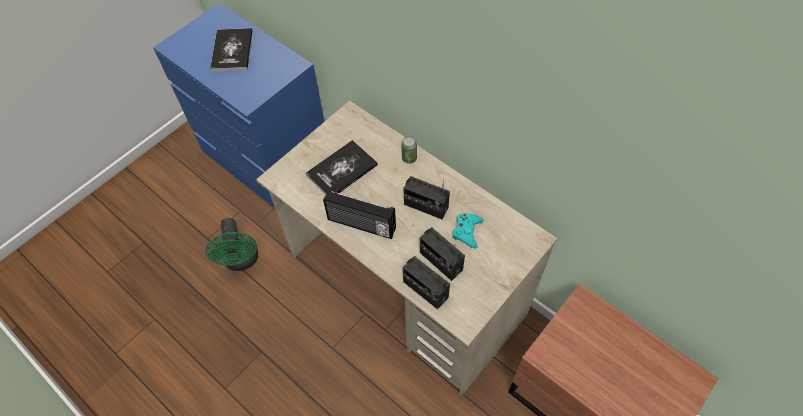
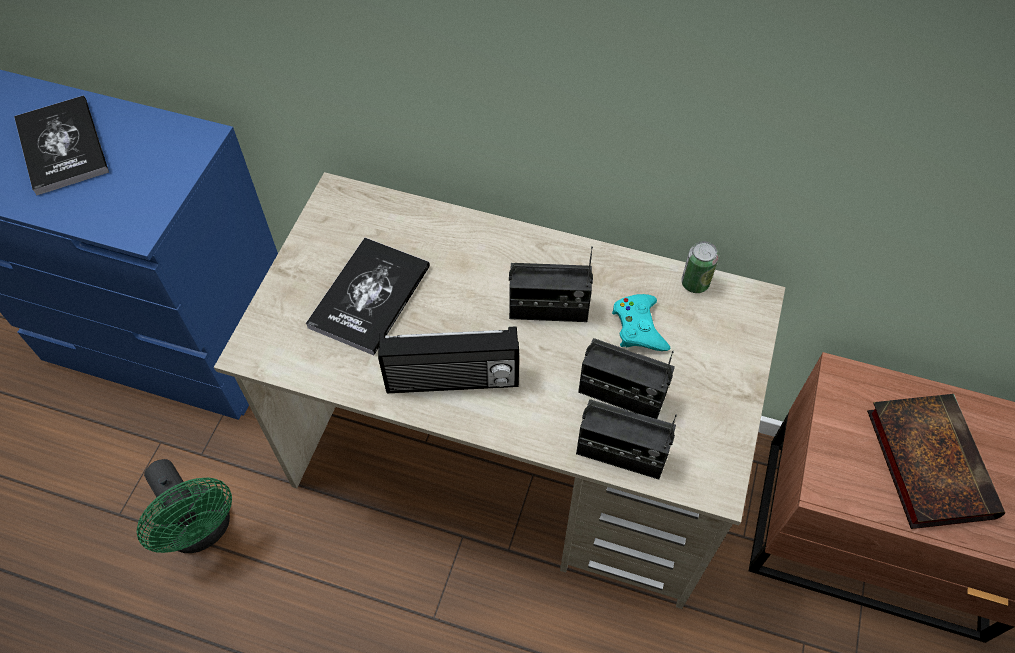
camera: 25 degrees left, 0 degrees up
(409, 158) = (479, 238): can -> can (695, 283)
(607, 361) = (926, 460): none -> book

